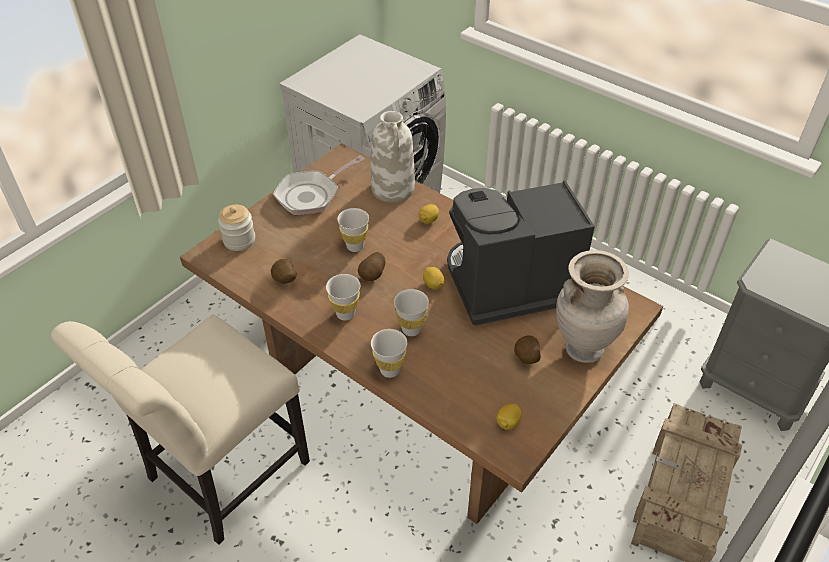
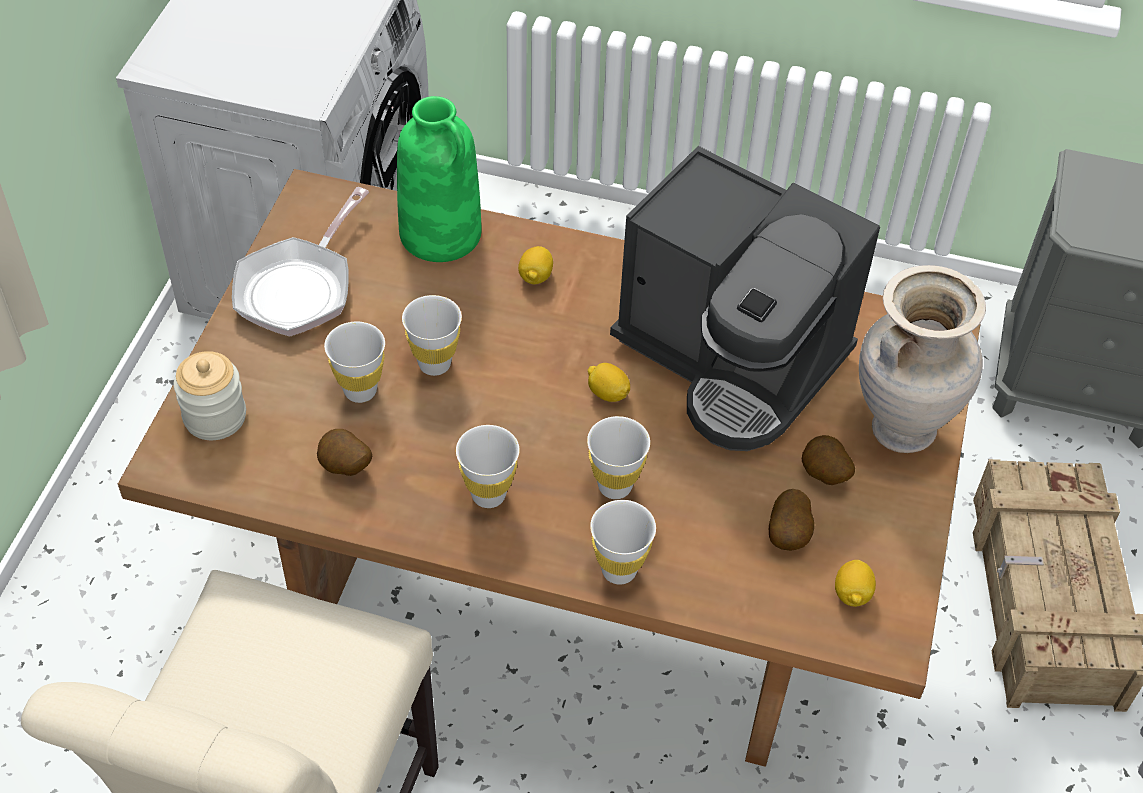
camera: 25 degrees left, 5 degrees up
(312, 248) = (360, 391): none -> white cup
(373, 276) = (497, 410): potato -> potato (789, 535)
(393, 189) = (442, 234): white vase -> green vase
(508, 287) = (732, 358): coffee machine -> coffee machine turned 105 degrees counterclockwise

